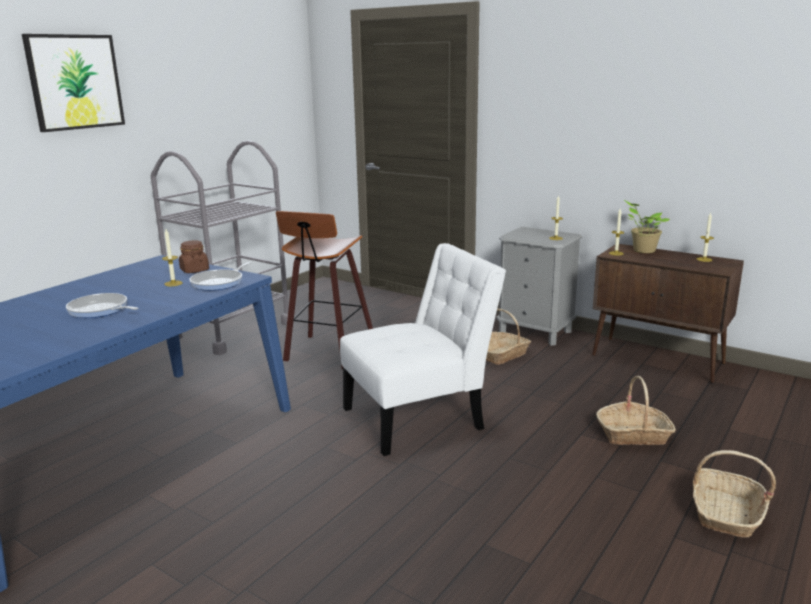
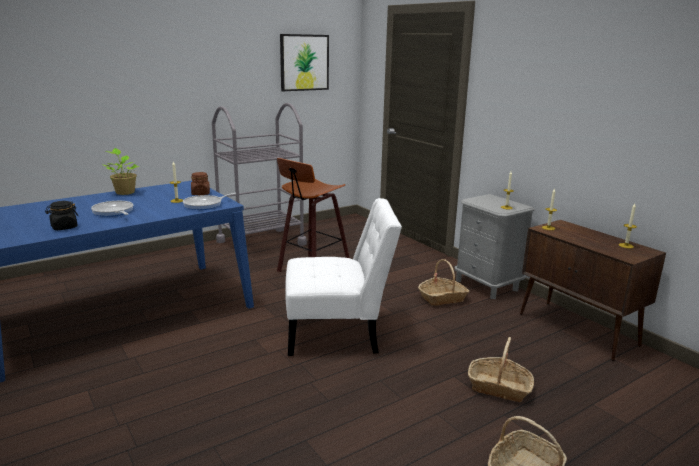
camera: 20 degrees right, 0 degrees up
(53, 341) = (64, 227): none -> black jar
(75, 82) = (162, 53): picture -> picture (304, 62)
(642, 250) = (576, 229): potted plant -> potted plant (124, 192)

